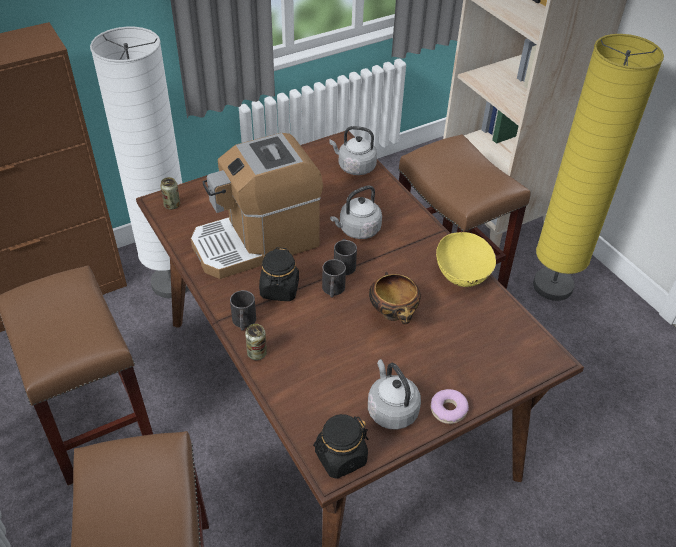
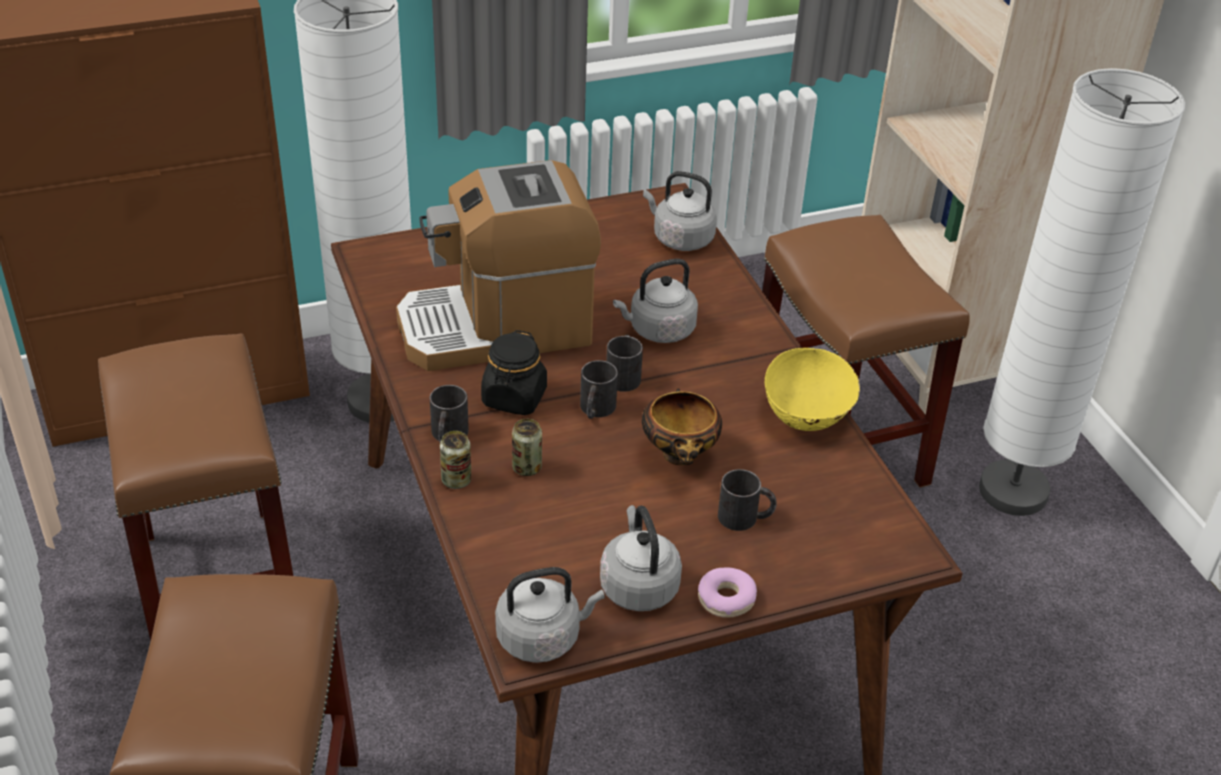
camera: 10 degrees right, 5 degrees down
(172, 205) = (382, 259): can -> can (527, 467)
(340, 457) = (543, 637): black jar -> grey kettle
(445, 351) = (745, 517): none -> black mug
(552, 286) = (1013, 491): yellow floor lamp -> white floor lamp

